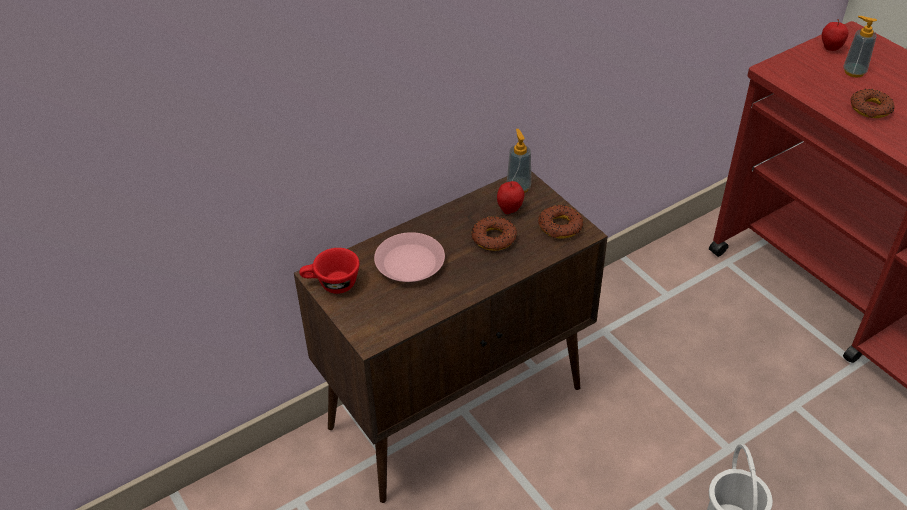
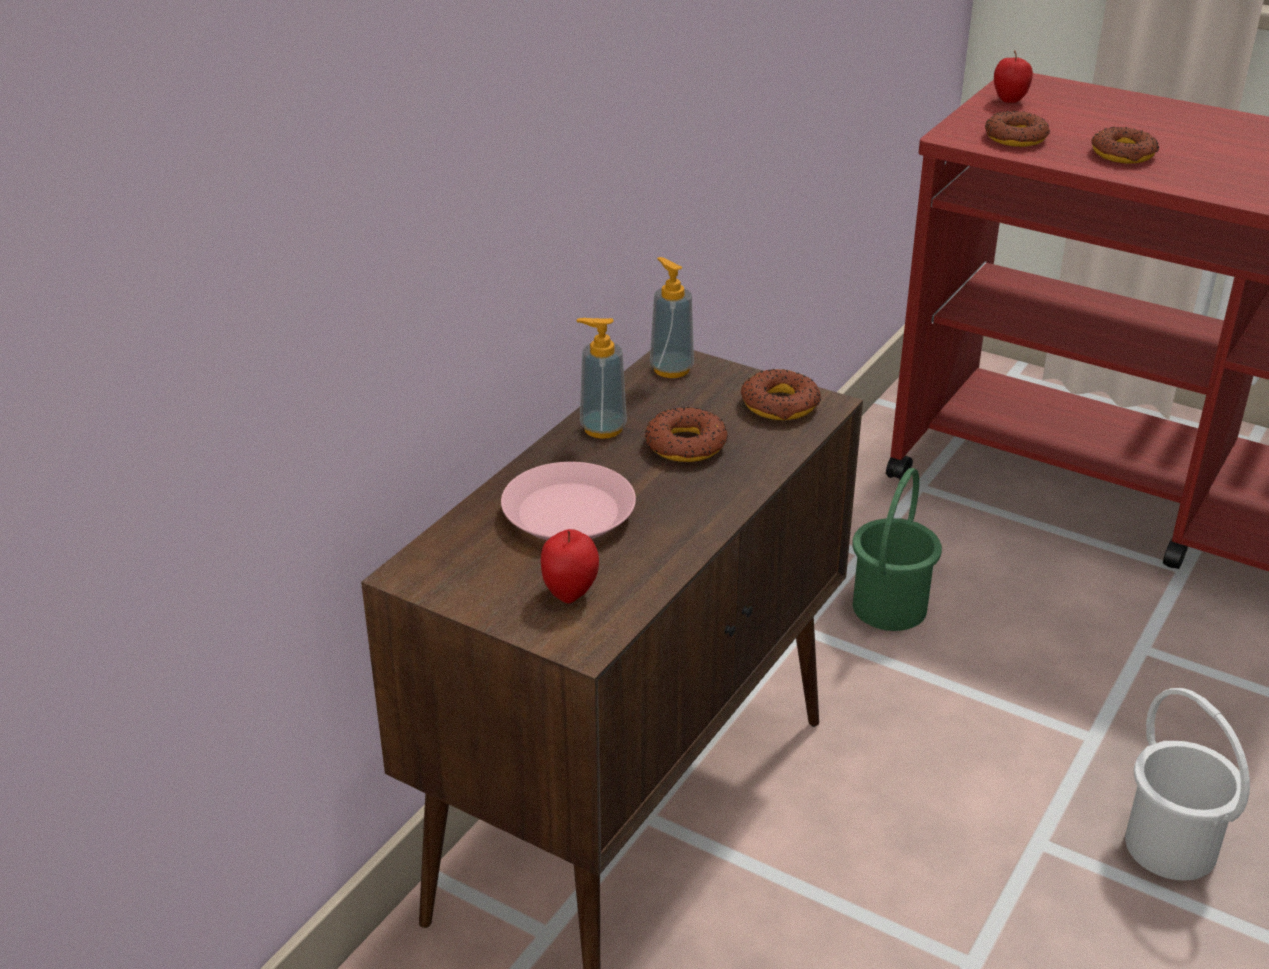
camera: 25 degrees left, 10 degrees down
(331, 284) = (449, 580): red cup -> none
(510, 209) = (681, 401): apple -> apple (570, 593)
(662, 333) = (891, 607): none -> green bucket
(810, 79) = (1015, 137): none -> donut
(854, 72) = (1063, 120): soap dispenser -> soap dispenser (603, 428)

